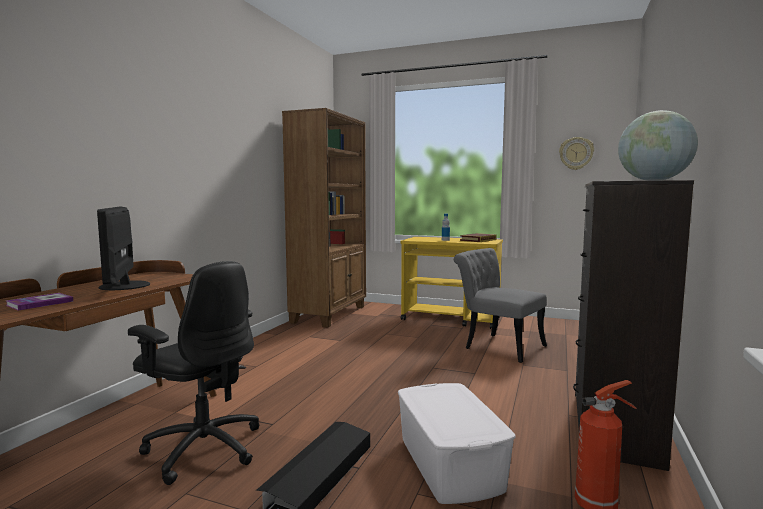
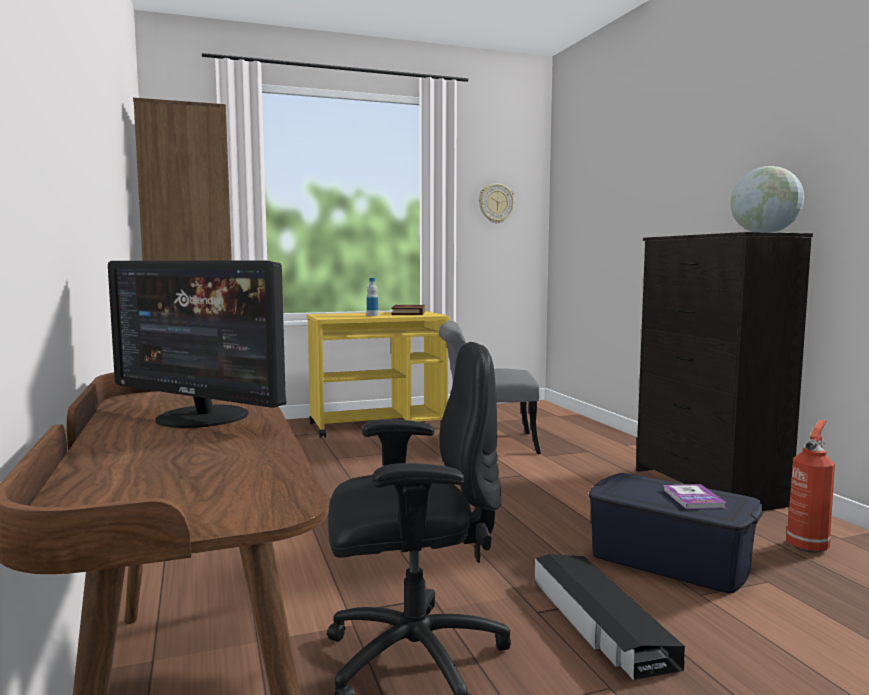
camera: 40 degrees left, 0 degrees up
(40, 303) = (200, 462): book -> book (693, 498)
(449, 463) = (670, 560): white storage box -> blue storage box

